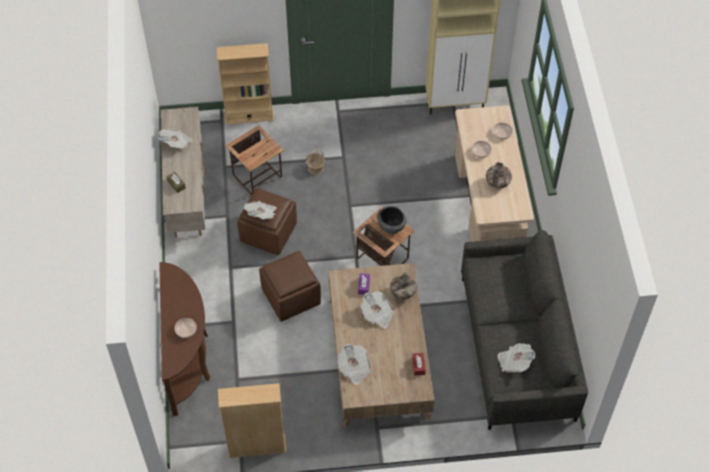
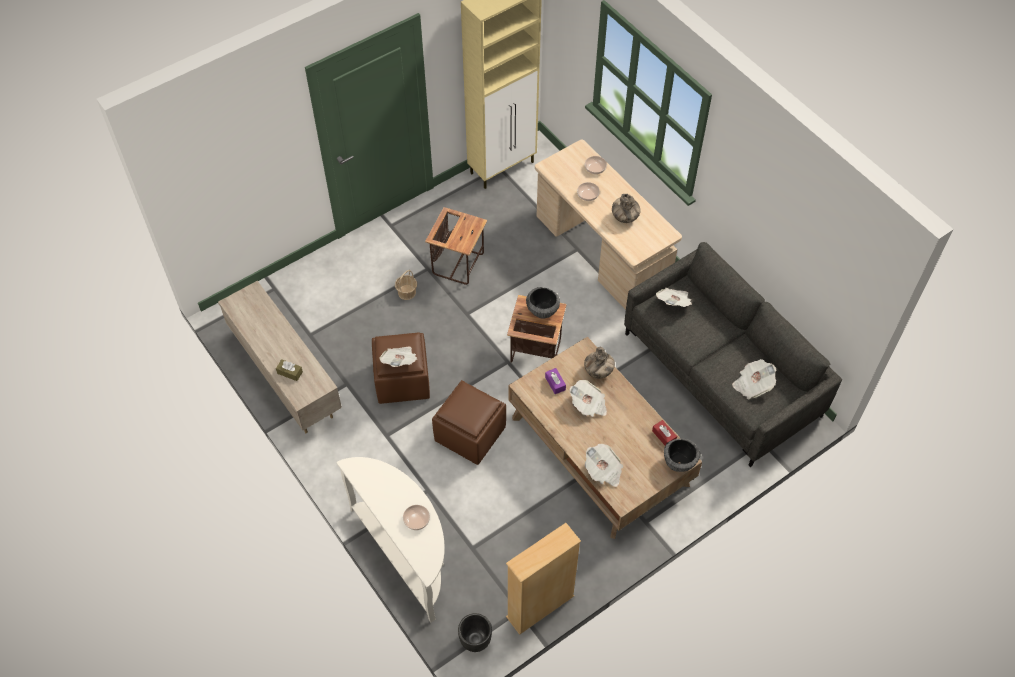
camera: 30 degrees left, 0 degrees up
(176, 143) = (260, 329): newspaper -> newspaper (674, 303)
(188, 359) = (406, 553): brown console table -> white console table
(195, 444) = (475, 640): none -> black planter
(249, 116) = (301, 271): beige bookcase -> none
(258, 176) = (352, 328): side table -> side table (458, 264)
(415, 392) = (679, 463): none -> bowl

